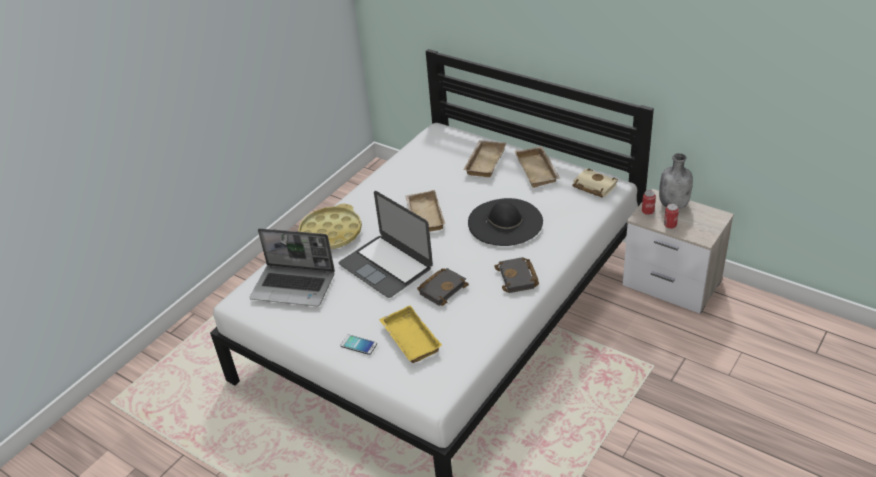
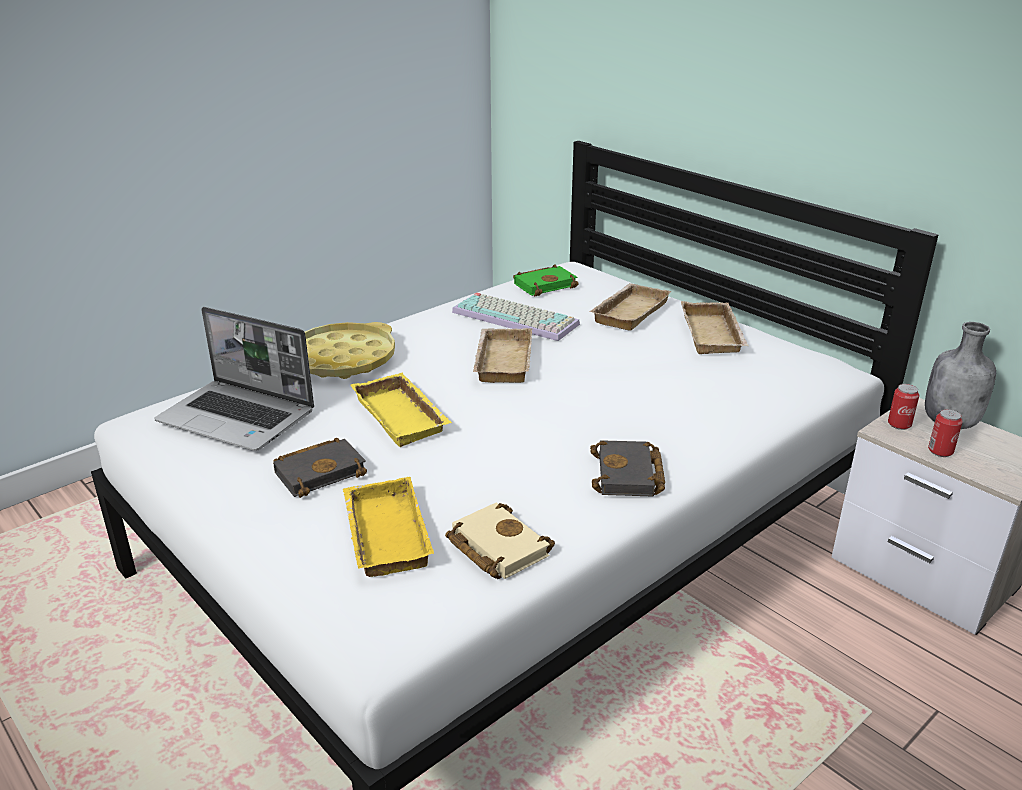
camera: 10 degrees right, 10 degrees down
(358, 345) = (287, 525): phone -> none
(385, 266) = (404, 416): laptop -> yellow tray
(420, 180) = (517, 318): none -> keyboard
(426, 148) = (545, 284): none -> green book
(442, 288) = (484, 465): black book -> black book (321, 471)
(505, 222) = (634, 390): black hat -> none
(593, 186) = (804, 368): beige book -> beige book (495, 547)

